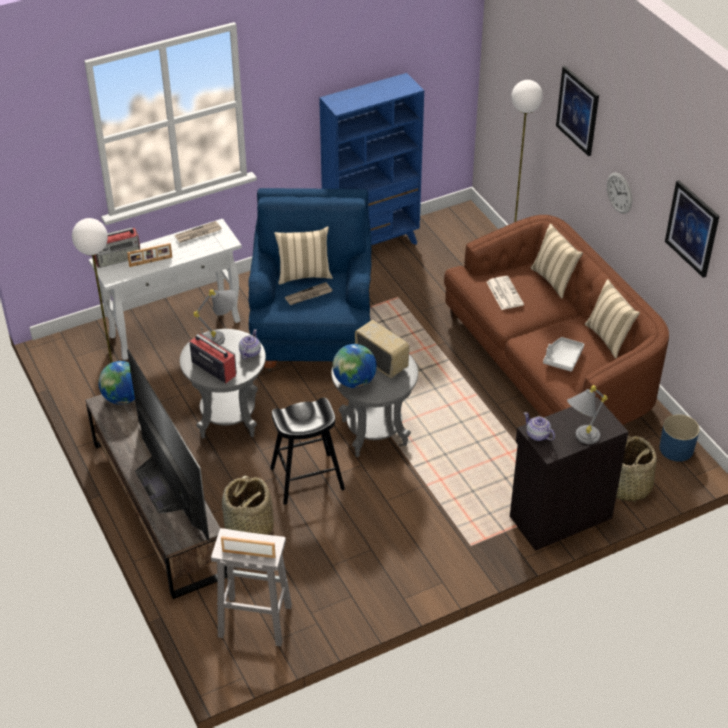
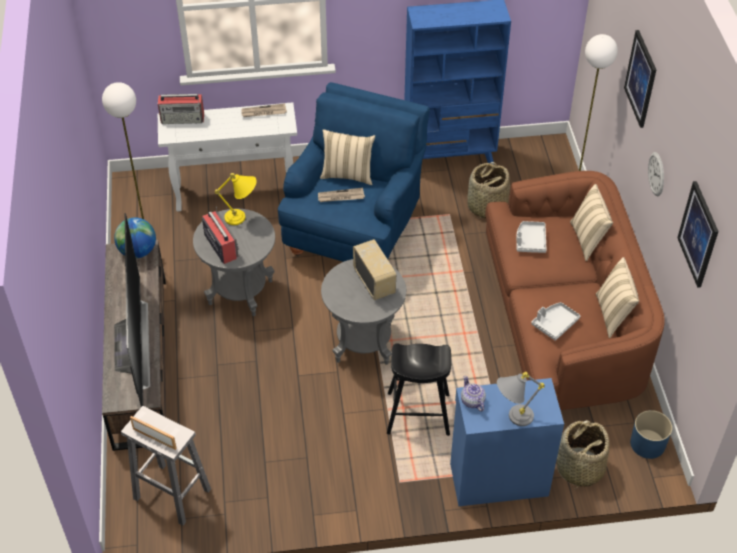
camera: 20 degrees right, 5 degrees up
(151, 262) = (209, 129): picture frame -> none
(222, 337) = (242, 218): grey table lamp -> yellow table lamp
(248, 528) = (208, 403): basket -> basket (486, 207)
(249, 352) = (260, 239): teapot -> none
(307, 479) = (282, 371): black stool -> black stool (418, 414)
(354, 381) = (340, 294): globe -> none
(504, 293) = (530, 241): newspaper -> grey tray
(559, 516) = (497, 478): black cabinet -> blue cabinet

